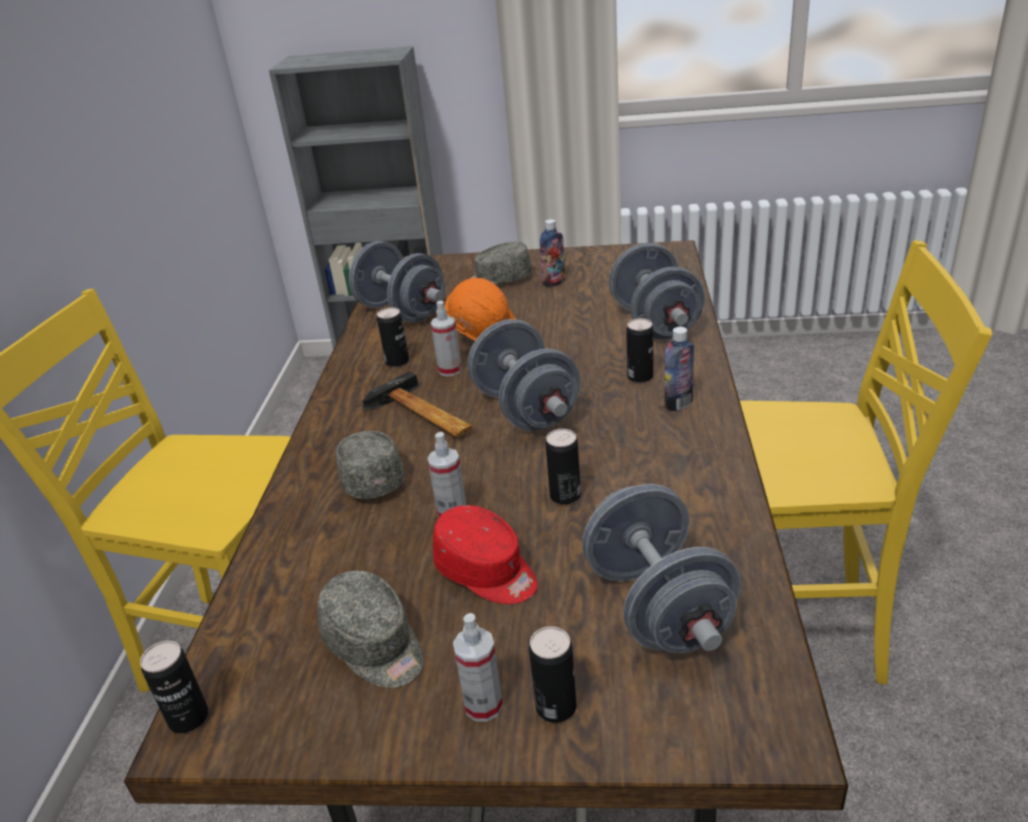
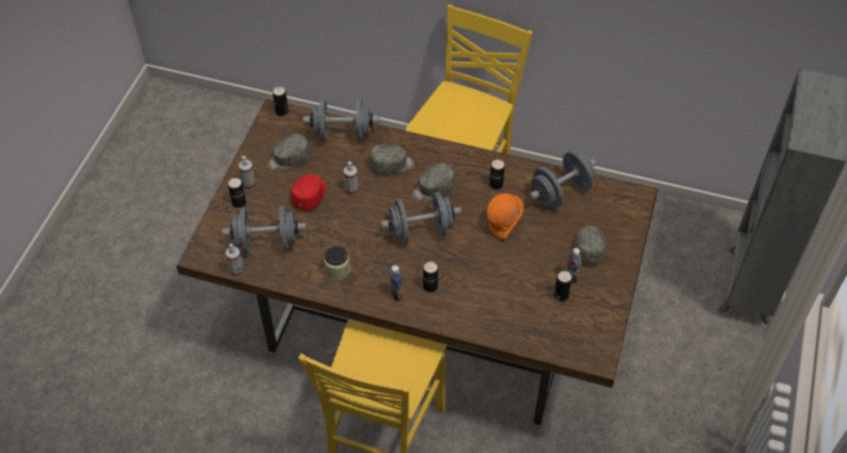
camera: 100 degrees right, 20 degrees up
(423, 417) = (433, 189): hammer -> grey cap
(450, 370) = (476, 206): spray bottle -> spray bottle (237, 271)
(487, 572) = (310, 195): red cap -> red cap turned 150 degrees clockwise
(565, 495) = (344, 230): can -> can (561, 295)
(655, 323) = (489, 313): grey dumbbell -> grey dumbbell (342, 133)
(669, 480) = (337, 270): none -> jar

